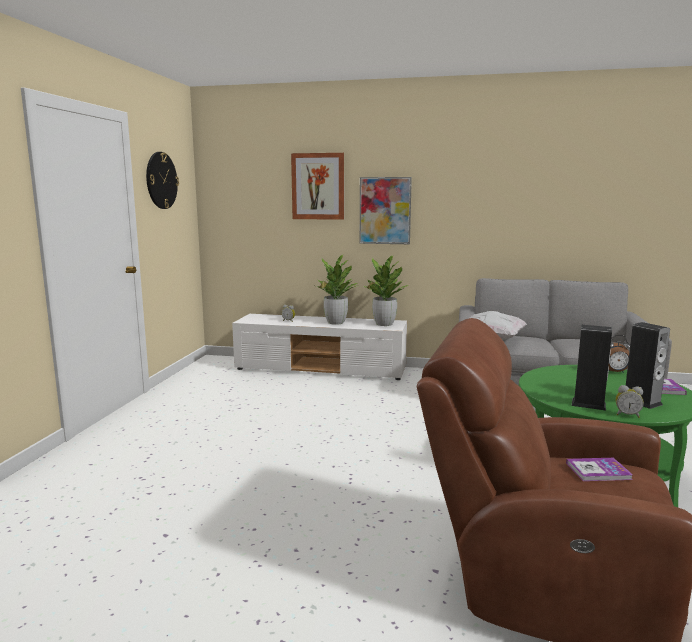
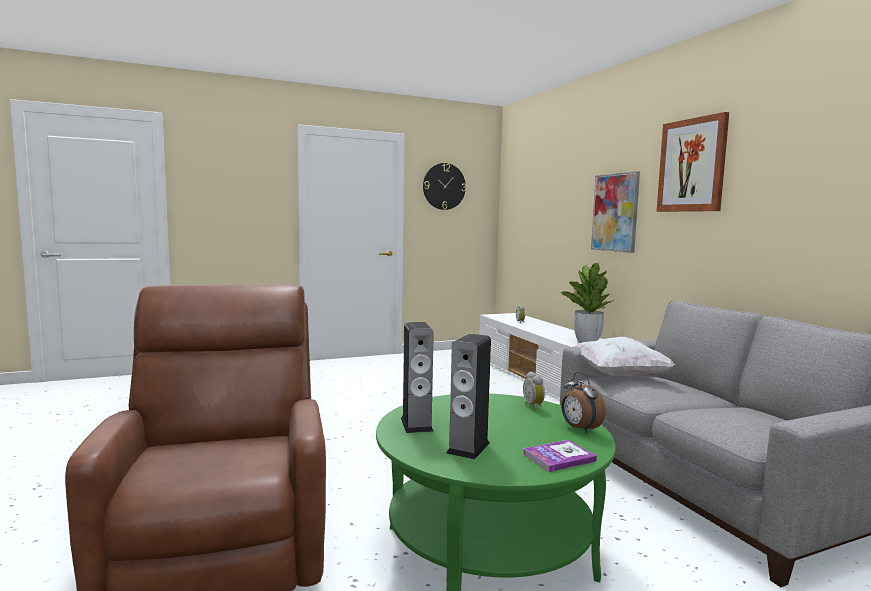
camera: 55 degrees right, 5 degrees down
(318, 186) = (567, 188): picture -> picture (692, 165)
(335, 322) = (550, 331): potted plant -> none
(598, 471) = (249, 453): book -> none
(627, 415) = (402, 443): alarm clock -> alarm clock (534, 406)

